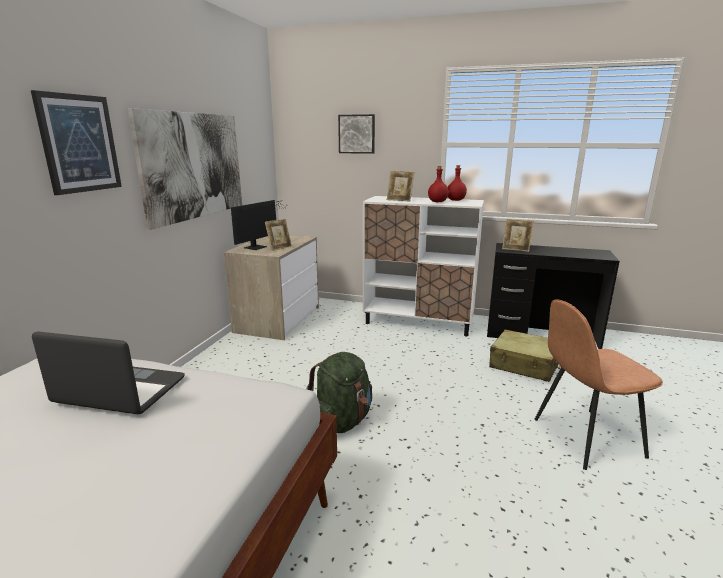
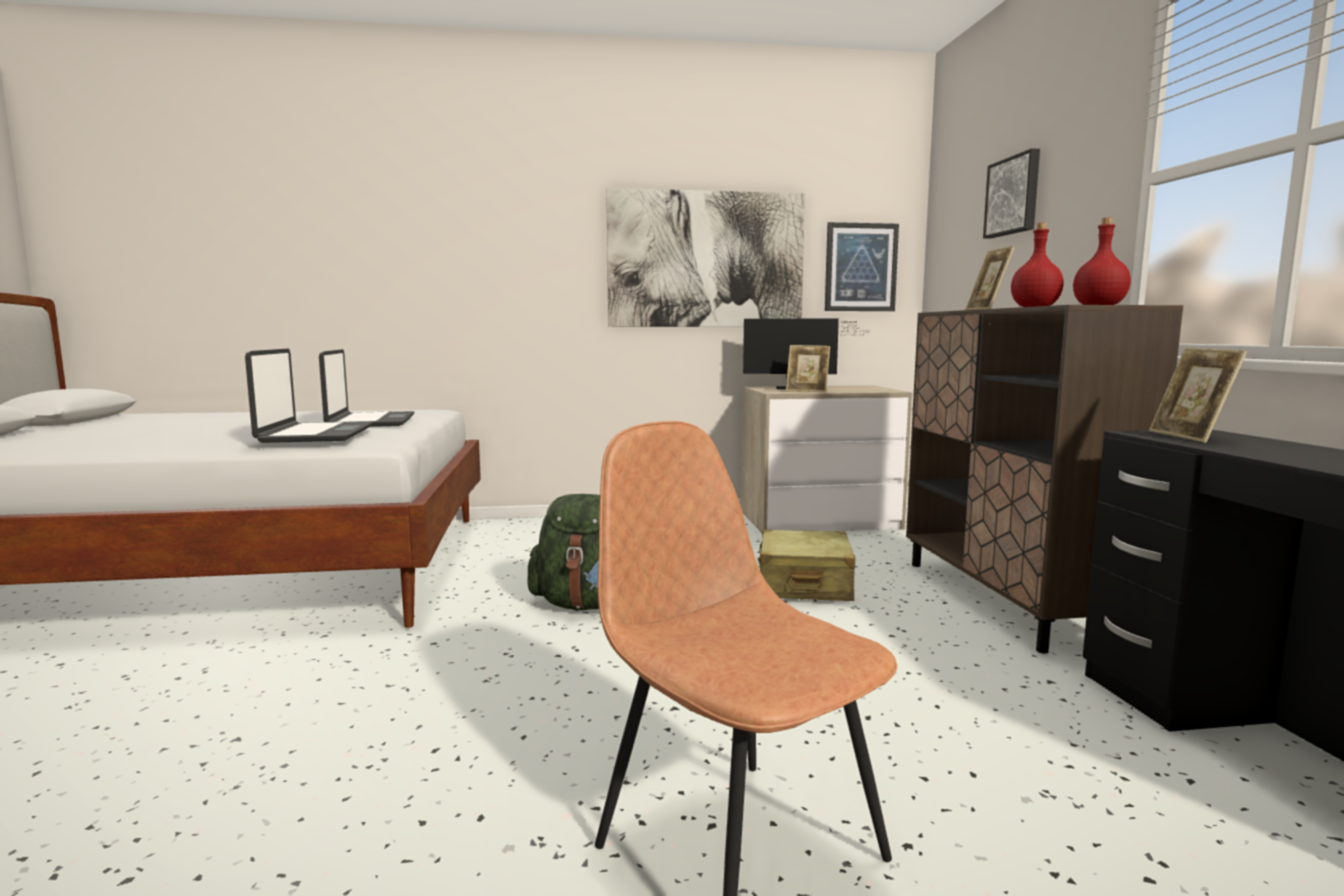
camera: 65 degrees right, 10 degrees down
(79, 143) = (536, 225): picture -> picture (860, 267)
(218, 419) = (315, 434): none -> laptop
(418, 322) = (1006, 600): white cabinet -> brown cabinet
(524, 365) = (1011, 738): beige suitcase -> beige suitcase (804, 584)

